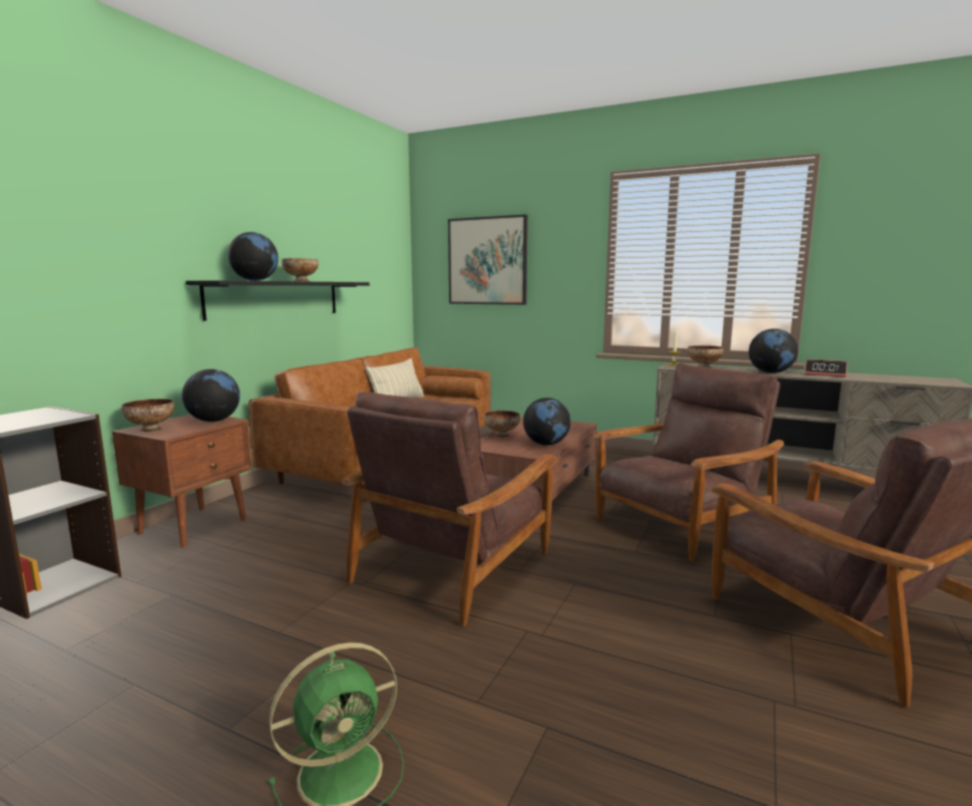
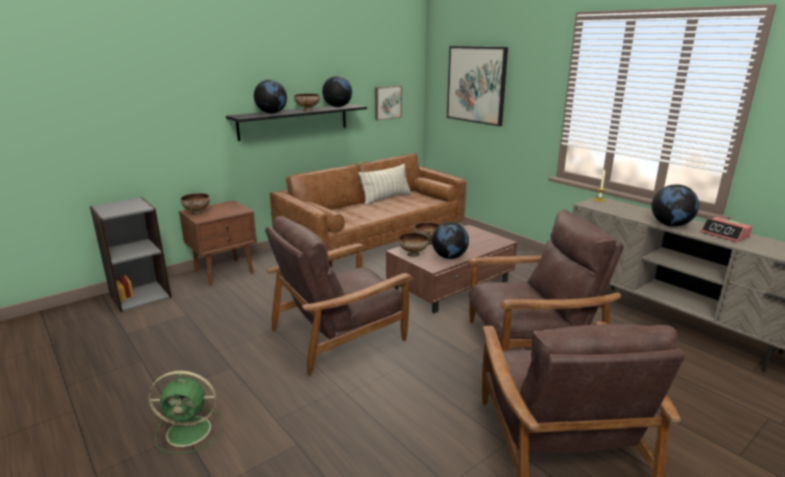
camera: 25 degrees right, 10 degrees up
(214, 421) = (234, 210): globe -> globe (338, 107)
(377, 285) = (387, 102): none -> picture
(704, 367) = (620, 208): bowl -> bowl (413, 254)

